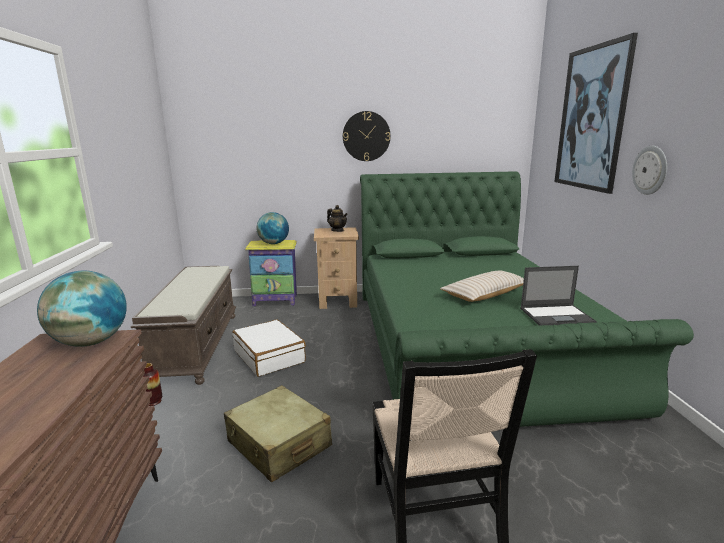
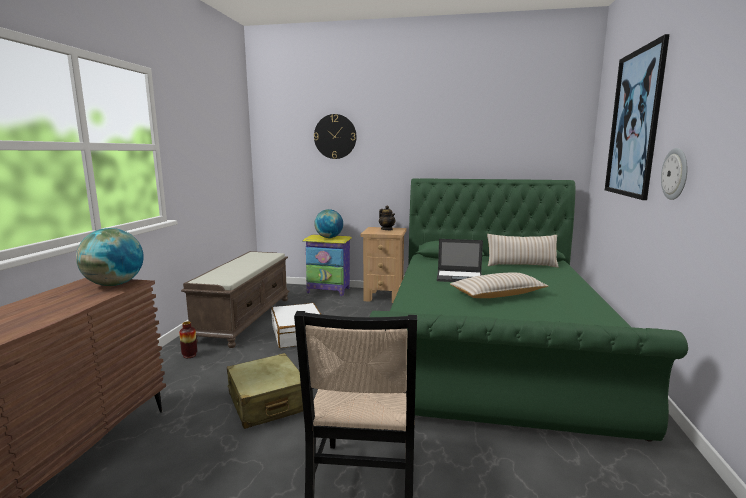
camera: 15 degrees right, 5 degrees down
(366, 136) = (420, 143): wall clock -> wall clock (335, 136)
(481, 259) = (521, 265): none -> beige pillow
(557, 316) = (558, 319): laptop -> laptop (460, 277)

